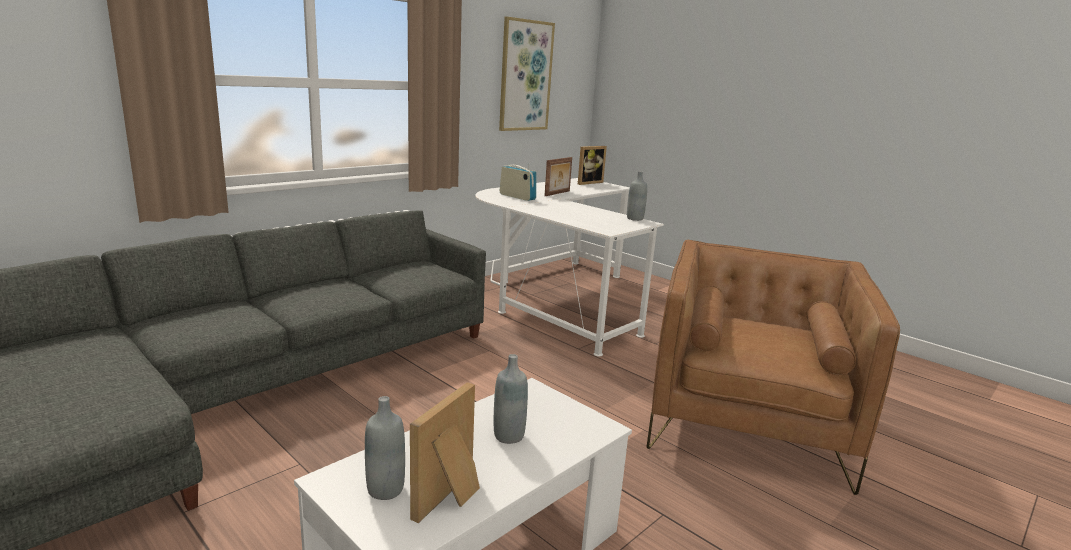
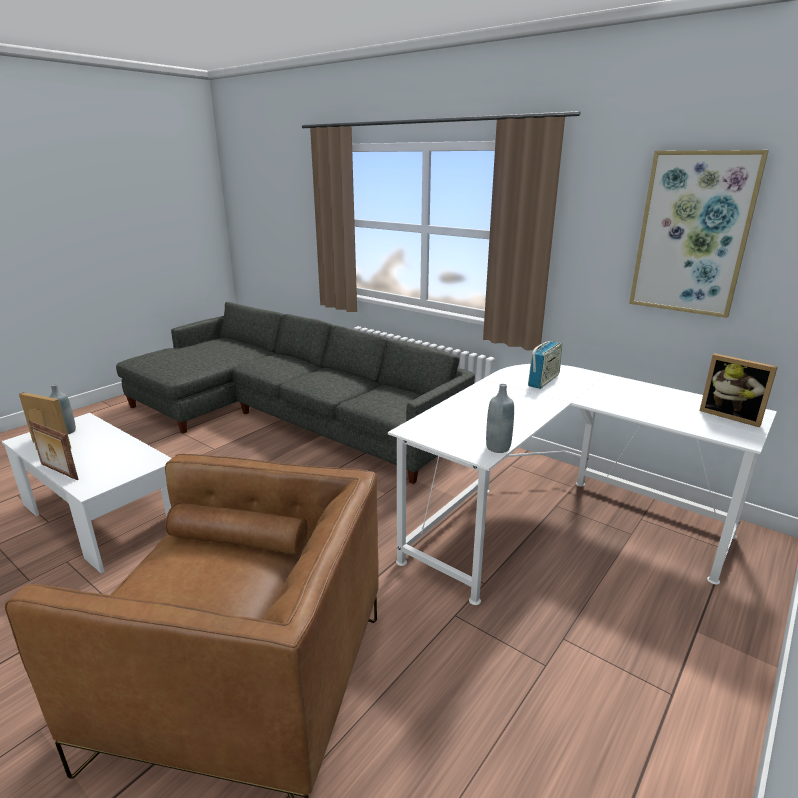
camera: 85 degrees right, 5 degrees up
(509, 436) = (98, 457): grey bottle -> none
(558, 193) = (601, 399): picture frame -> picture frame (58, 472)

